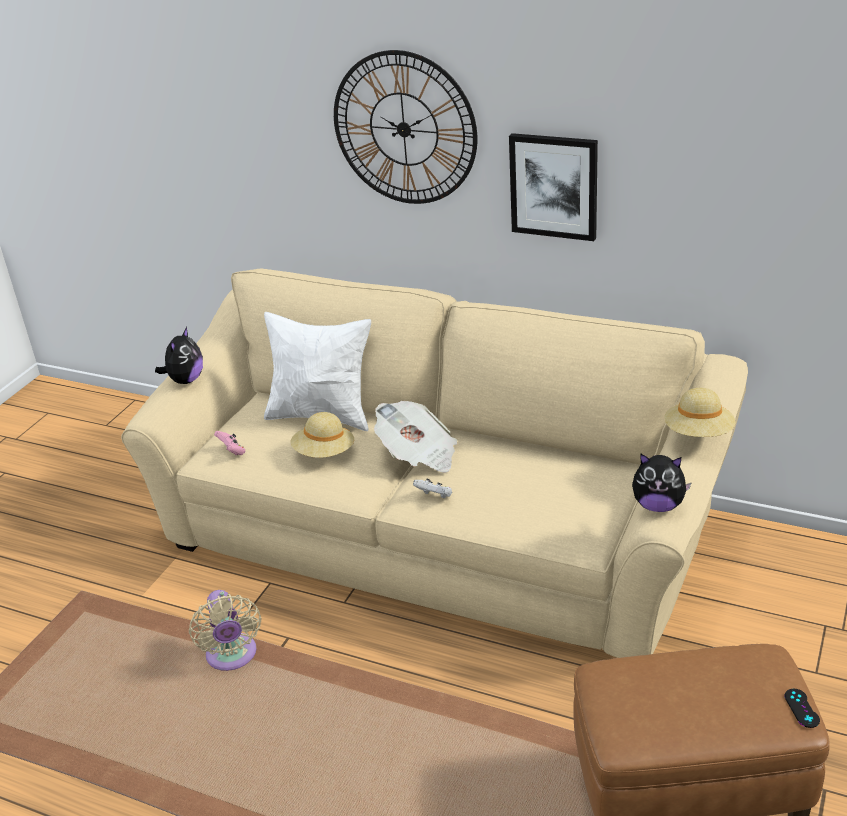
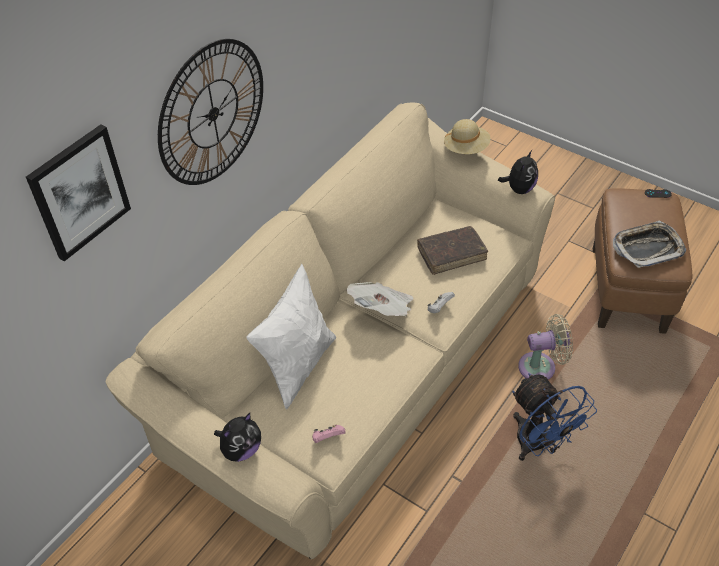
camera: 80 degrees left, 15 degrees up
(185, 380) = (241, 449): plush toy -> plush toy turned 105 degrees clockwise
(232, 657) = (465, 517): beige fan -> beige fan (541, 367)
(324, 453) = (358, 369): beige hat -> none
(346, 715) = (538, 445): none -> blue fan
(533, 492) = (451, 254): none -> brown book
(554, 186) = (308, 76): picture -> picture (79, 192)
(645, 698) = (647, 248): none -> tray

